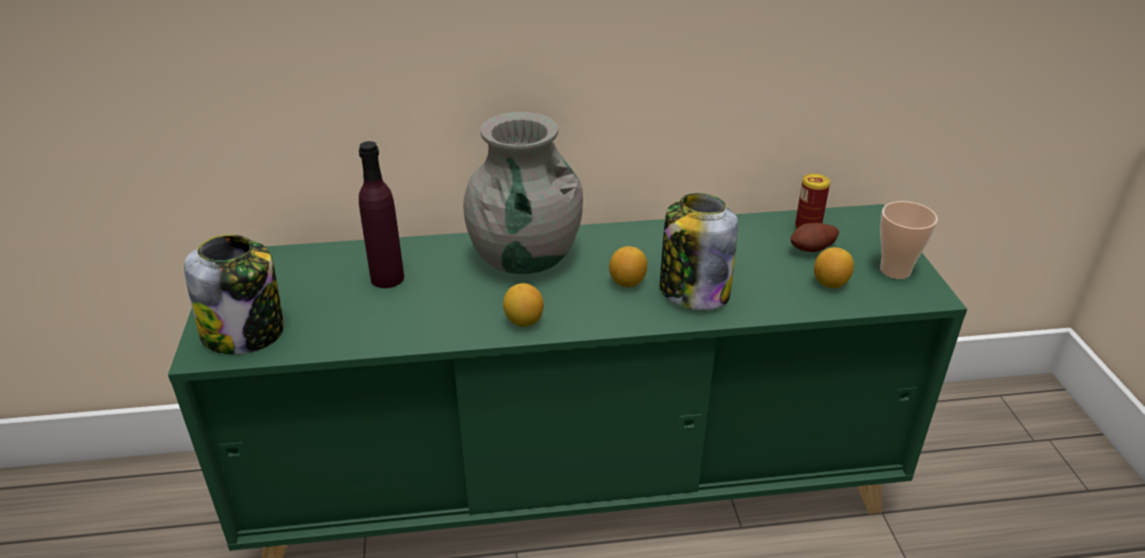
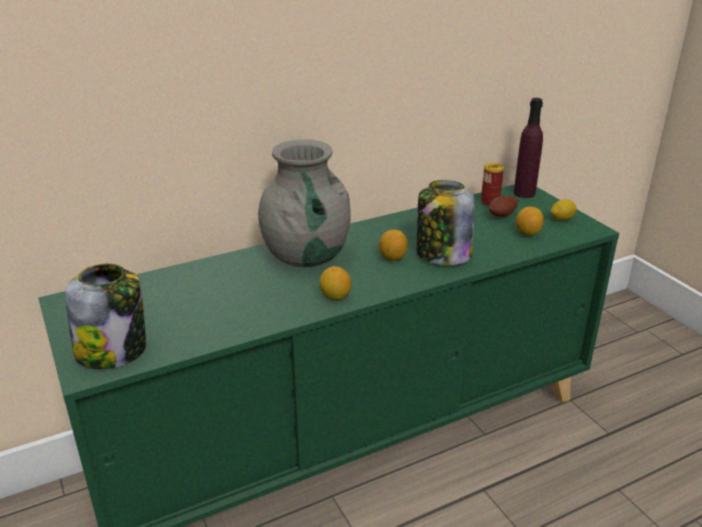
camera: 20 degrees left, 5 degrees down
(387, 278) = (207, 289): purple bottle -> purple bottle (524, 193)
(895, 271) = (562, 219): cup -> lemon

